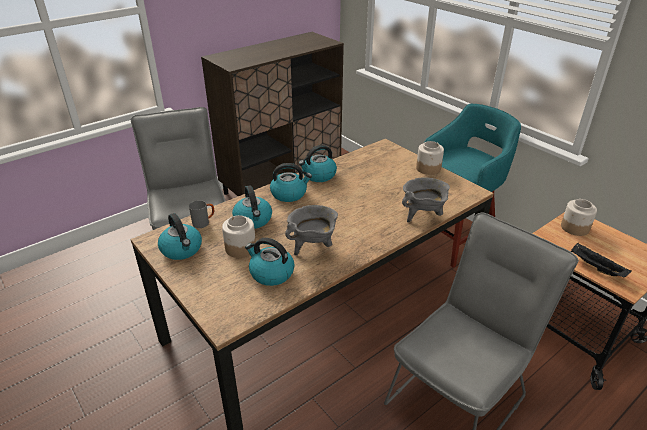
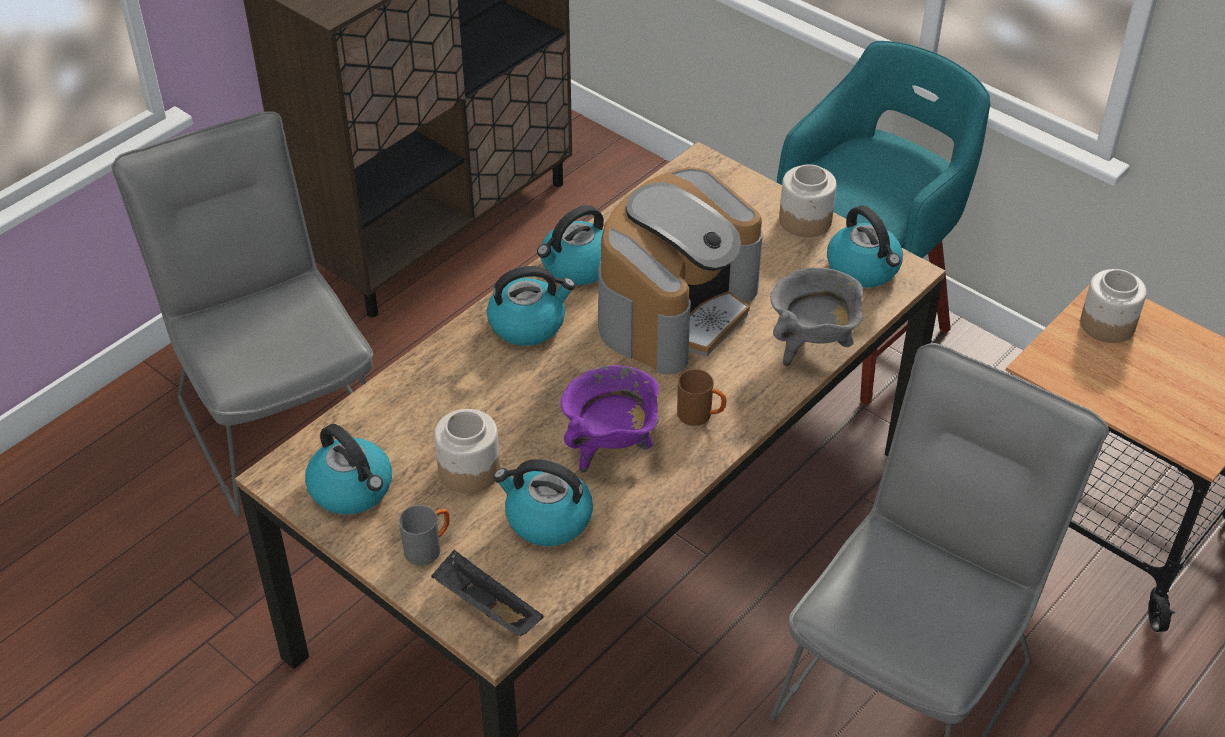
camera: 10 degrees left, 10 degrees up
(204, 222) = (373, 419): grey mug -> grey mug (428, 548)
(253, 220) = (473, 400): kettle -> kettle (864, 269)
(313, 246) = (611, 448): grey cooking pot -> purple cooking pot
(359, 195) = (675, 309): none -> coffee machine
(361, 238) = (701, 416): none -> brown mug
(595, 267) = (1145, 413): black tray -> black tray (485, 607)

